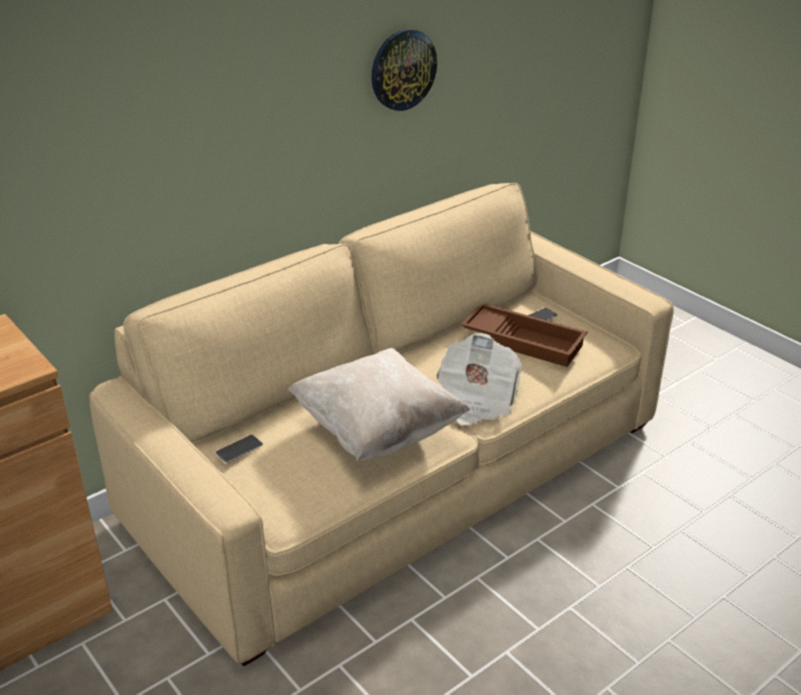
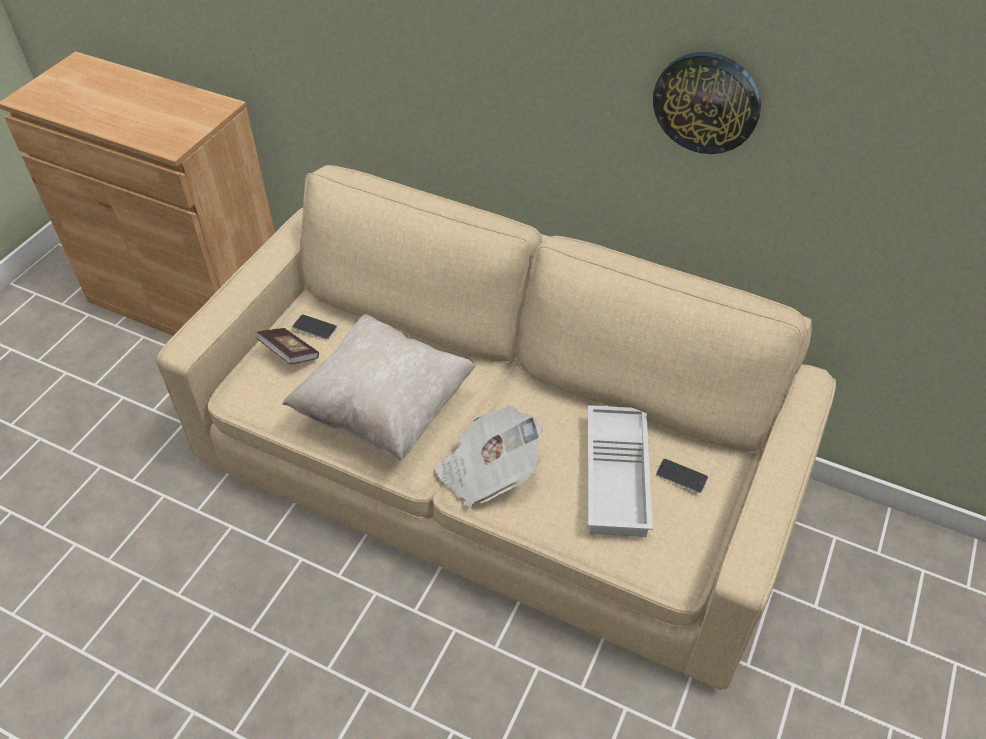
camera: 65 degrees right, 15 degrees up
(262, 471) = (289, 354): none -> book
(524, 340) = (619, 477): brown tray -> white tray

